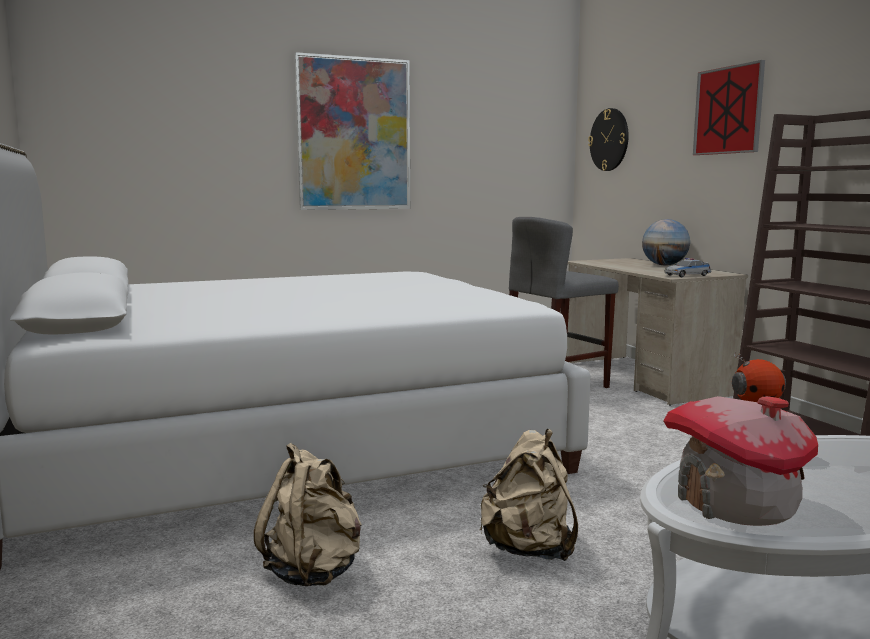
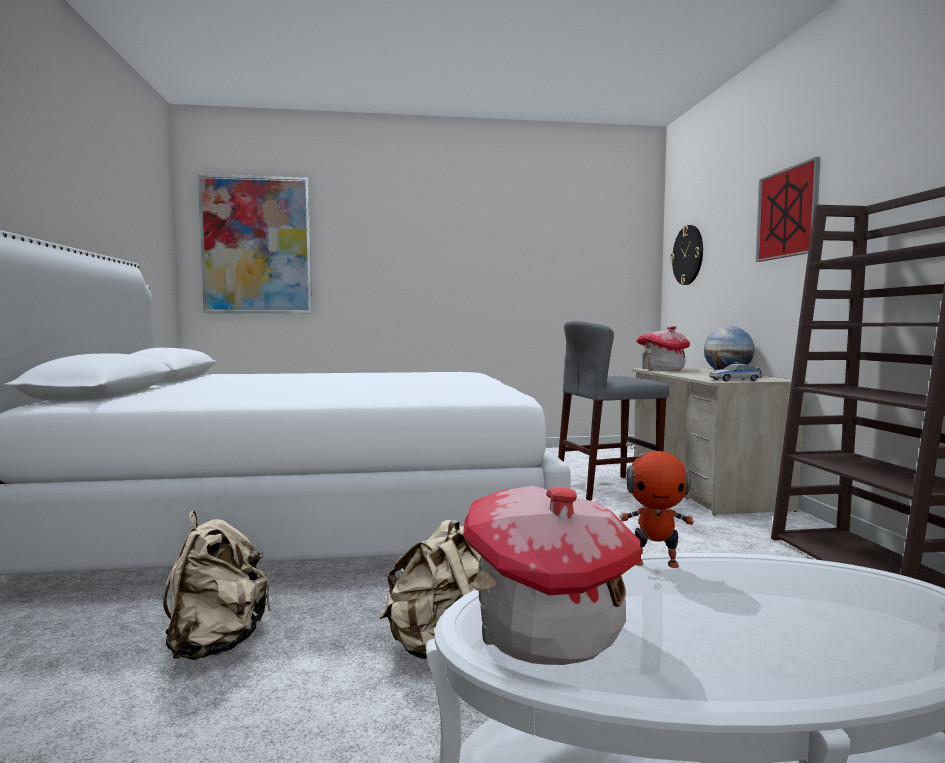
camera: 15 degrees right, 5 degrees down
(354, 134) = (447, 255): picture -> picture (256, 245)
(598, 262) = (662, 369): none -> toy house

